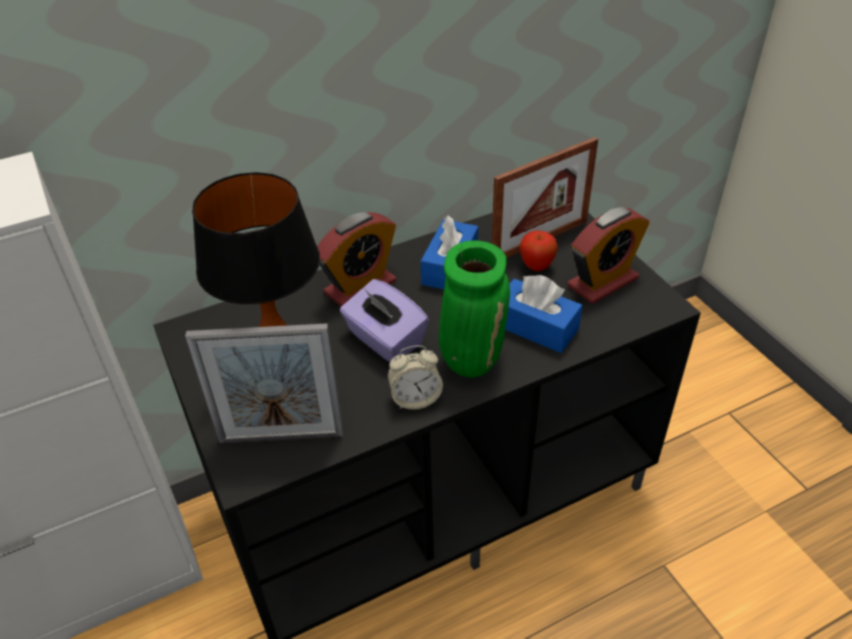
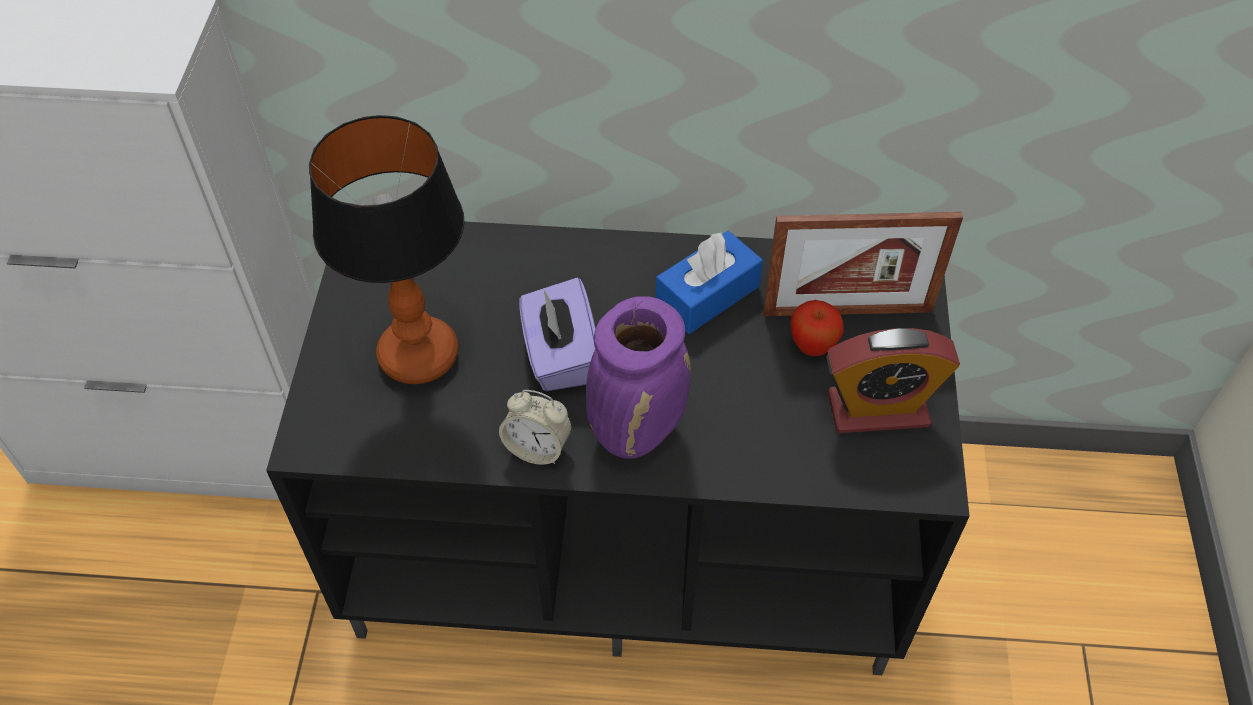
camera: 30 degrees right, 10 degrees up
(281, 437) = (372, 419): picture frame -> none
(360, 287) = (584, 273): alarm clock -> none
(471, 358) = (636, 430): green vase -> purple vase
(535, 327) = (743, 428): blue tissue box -> none

